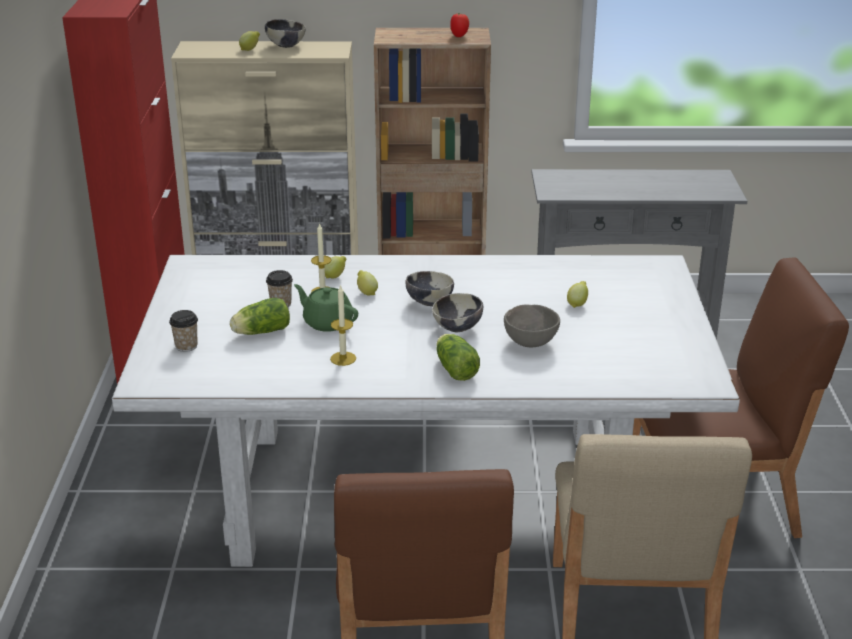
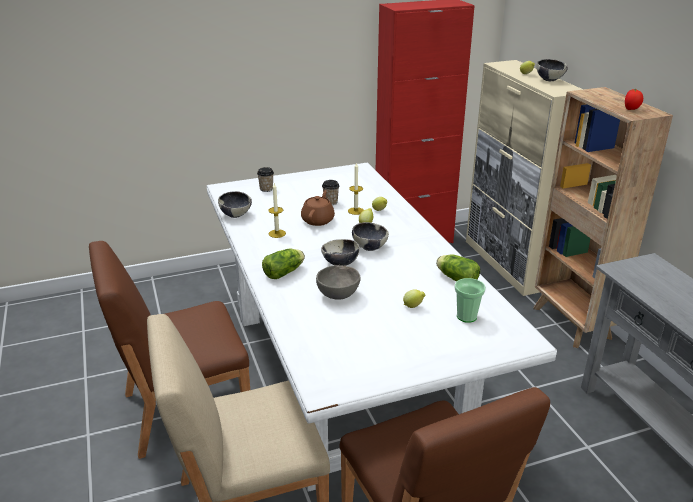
camera: 70 degrees right, 0 degrees up
(254, 383) = (236, 214): none -> bowl
(260, 332) = (294, 204): lettuce -> lettuce (456, 278)
(327, 322) = (318, 220): green teapot -> brown teapot
(610, 281) = (466, 316): none -> cup

